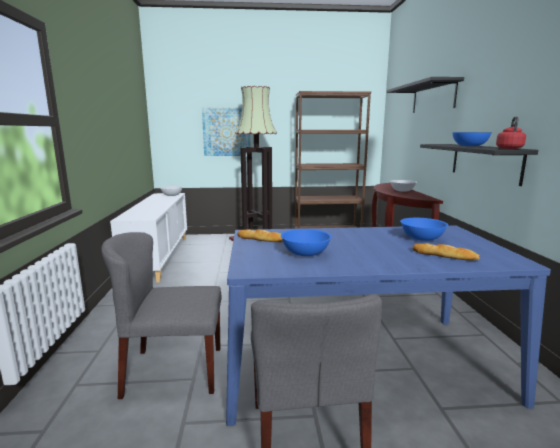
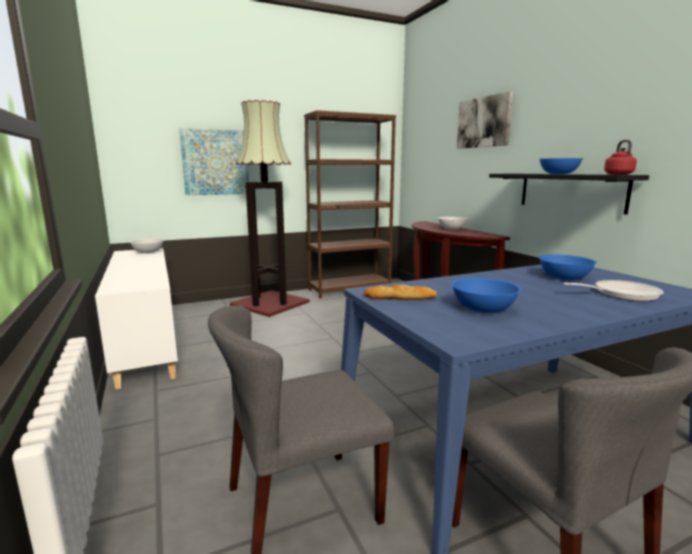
camera: 20 degrees left, 0 degrees up
(433, 97) = (484, 122): black shelf -> picture
(444, 256) = (620, 294): bread -> frying pan

